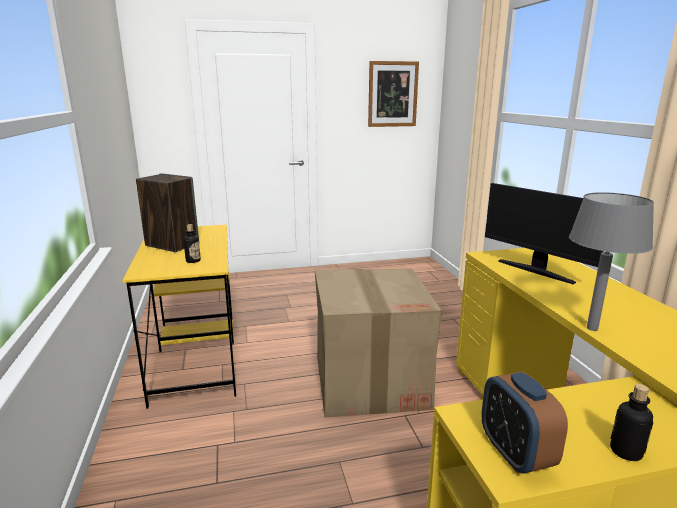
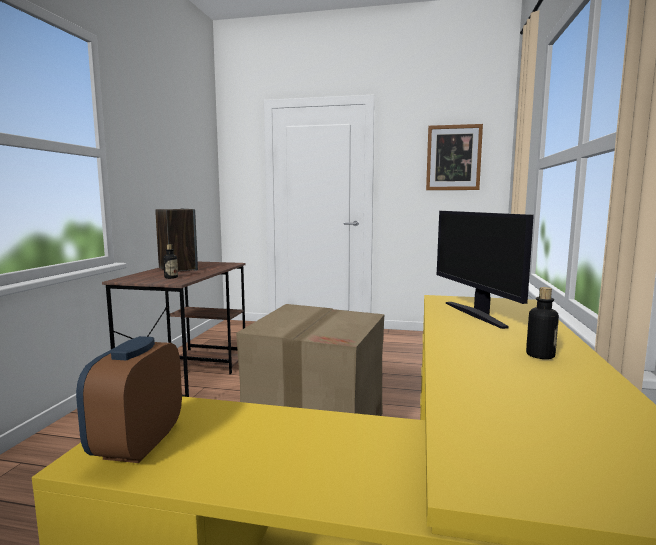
camera: 25 degrees right, 10 degrees down
(196, 359) = (189, 379): yellow desk -> brown desk
(592, 328) = (442, 363): grey table lamp -> none
(626, 451) = (261, 481): bottle -> bottle (540, 355)

